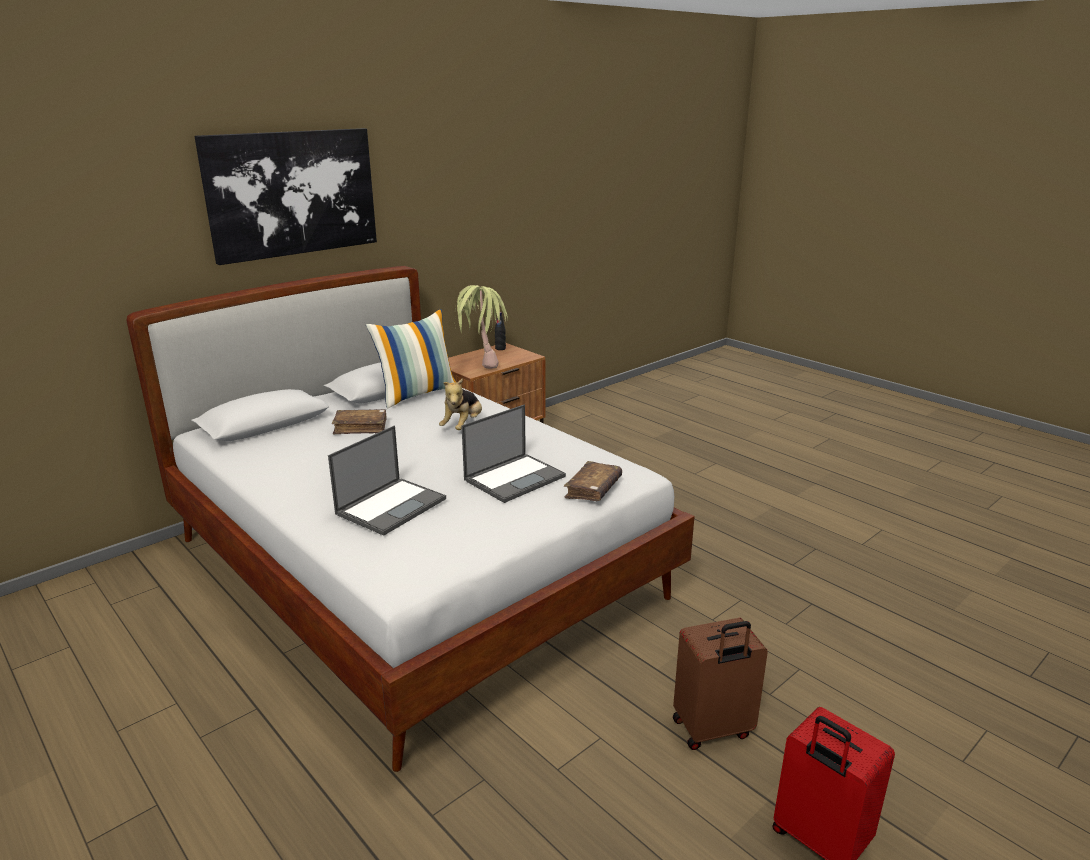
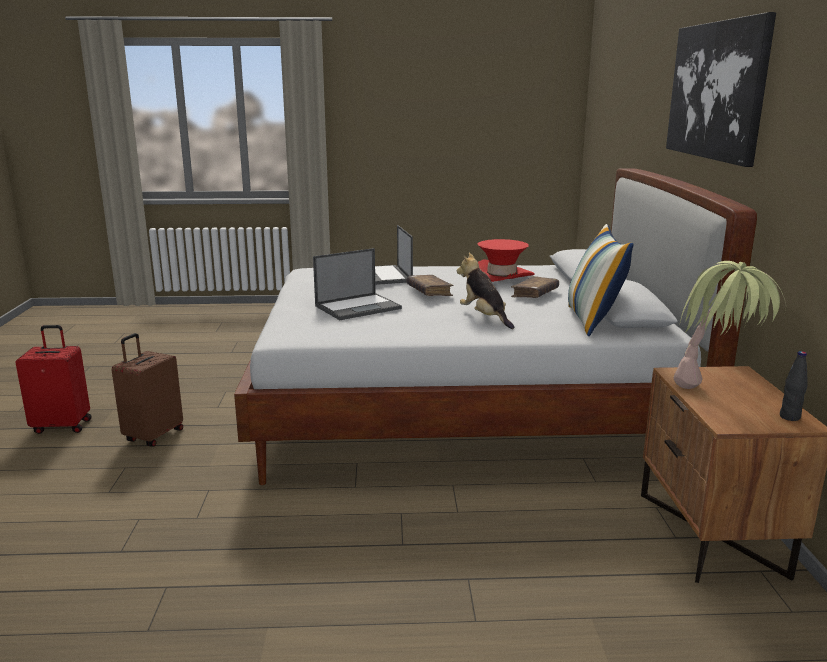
camera: 130 degrees right, 5 degrees down
(300, 457) = (501, 275): none -> red hat
(515, 477) = (358, 307): laptop -> laptop turned 120 degrees counterclockwise
(593, 489) = (294, 318): brown book -> brown book (429, 292)

